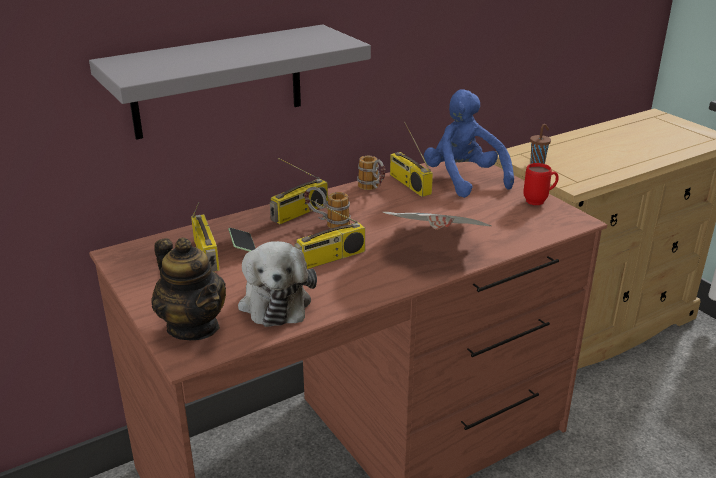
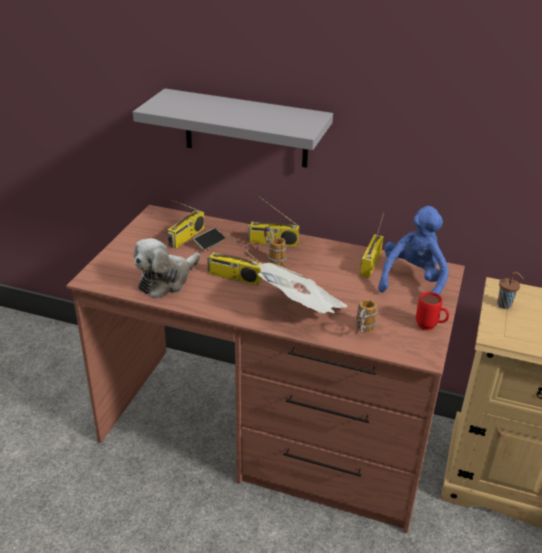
camera: 50 degrees right, 5 degrees up
(193, 326) = (115, 268): teapot -> none
(373, 189) = (341, 253): mug -> mug (362, 332)

